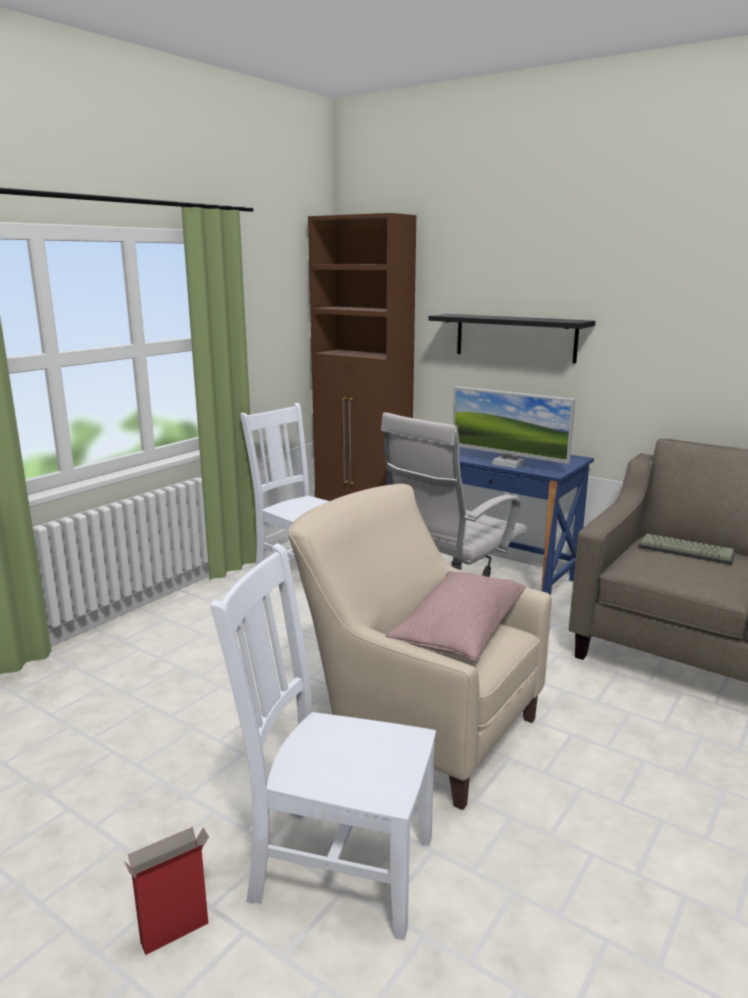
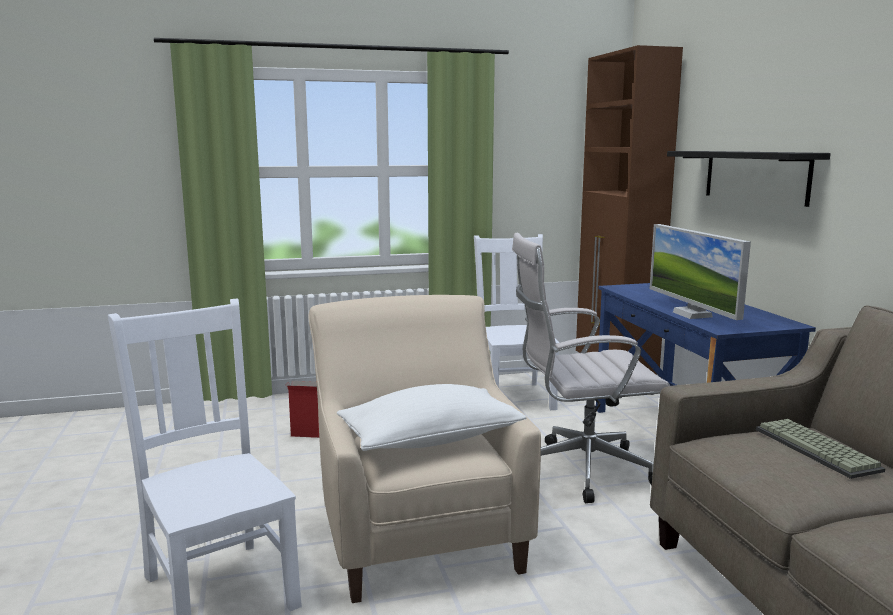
camera: 40 degrees right, 5 degrees down
(176, 932) = (94, 571): cardboard box -> cardboard box (309, 435)
(459, 633) = (430, 440): pink pillow -> white pillow

